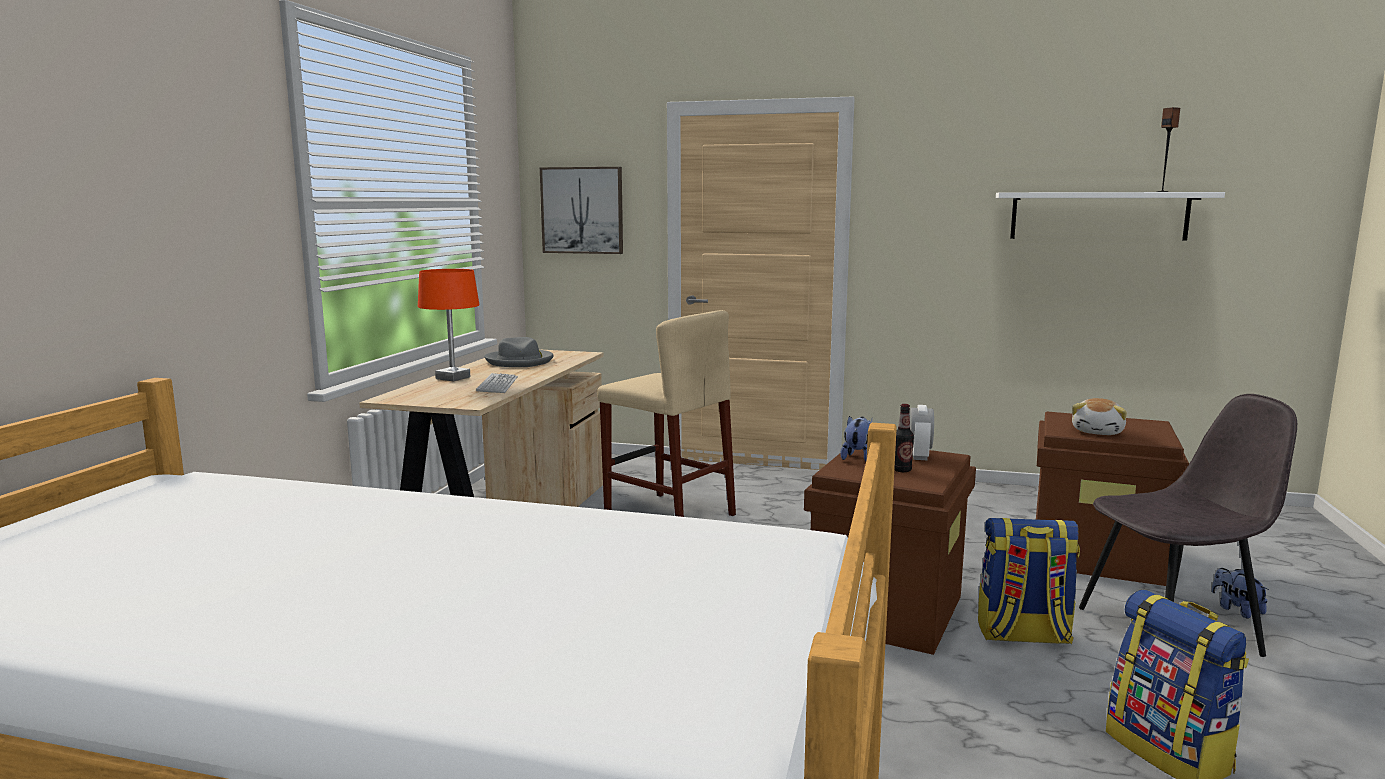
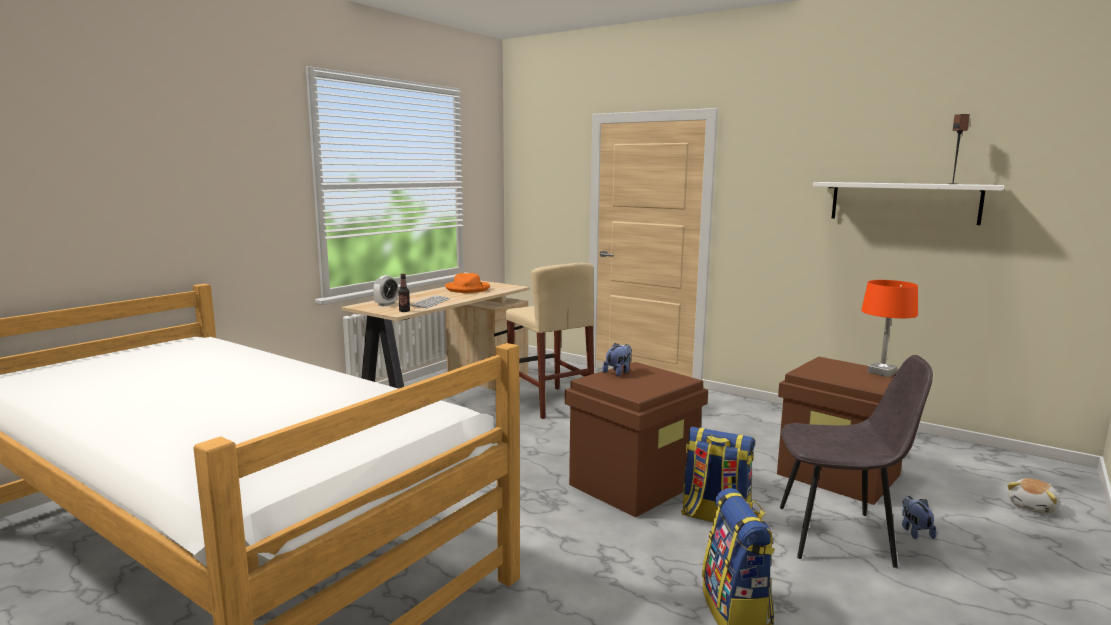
camera: 20 degrees right, 0 degrees up
(452, 378) = (412, 296): orange table lamp -> orange table lamp (882, 373)
(520, 361) = (468, 289): grey hat -> orange hat
(582, 210) = (539, 188): picture -> none
(901, 470) = (635, 384): bottle -> bottle (404, 311)
(919, 456) = (663, 376): alarm clock -> alarm clock (386, 304)
(1098, 432) = (834, 375): plush toy -> plush toy (1033, 507)

